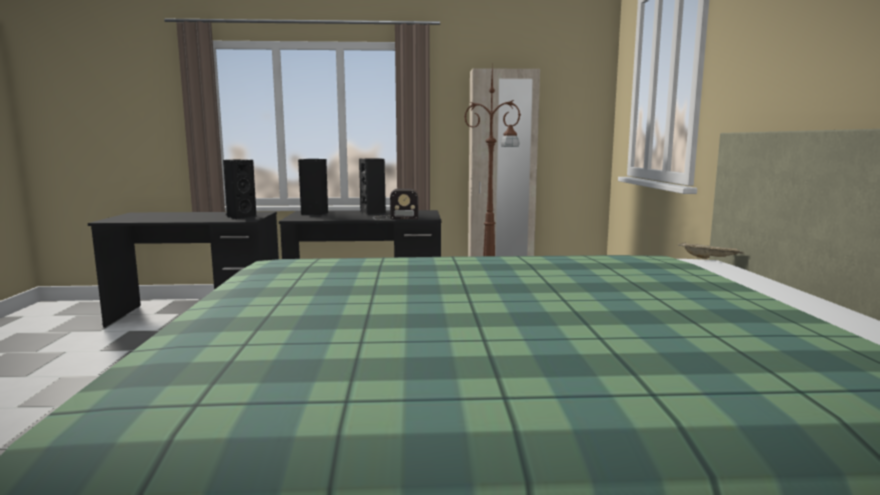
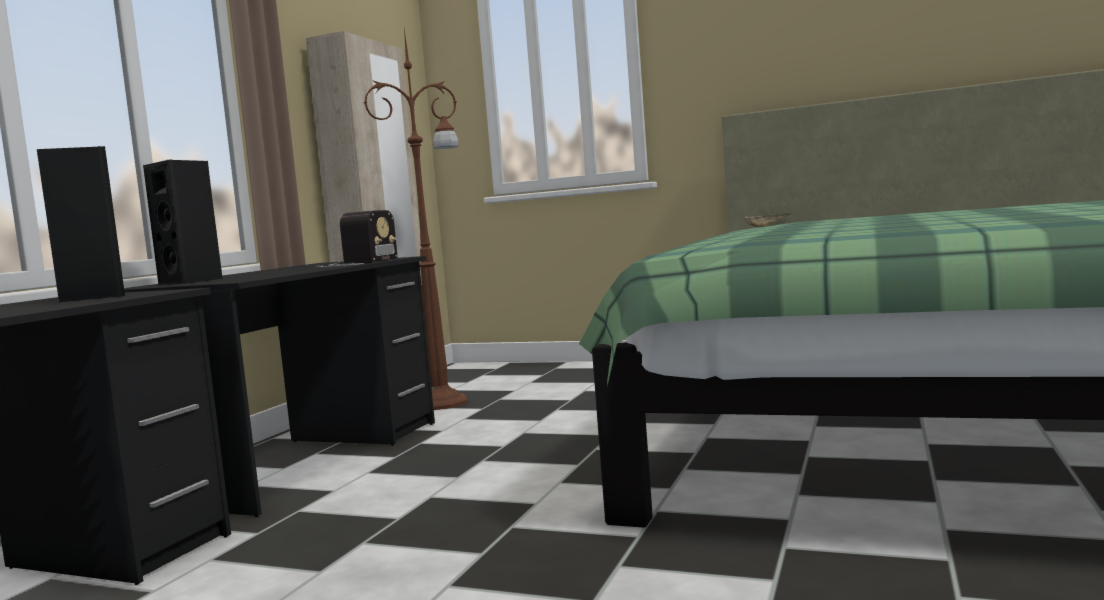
camera: 65 degrees left, 5 degrees down
(373, 212) = (268, 270): black speaker -> none

